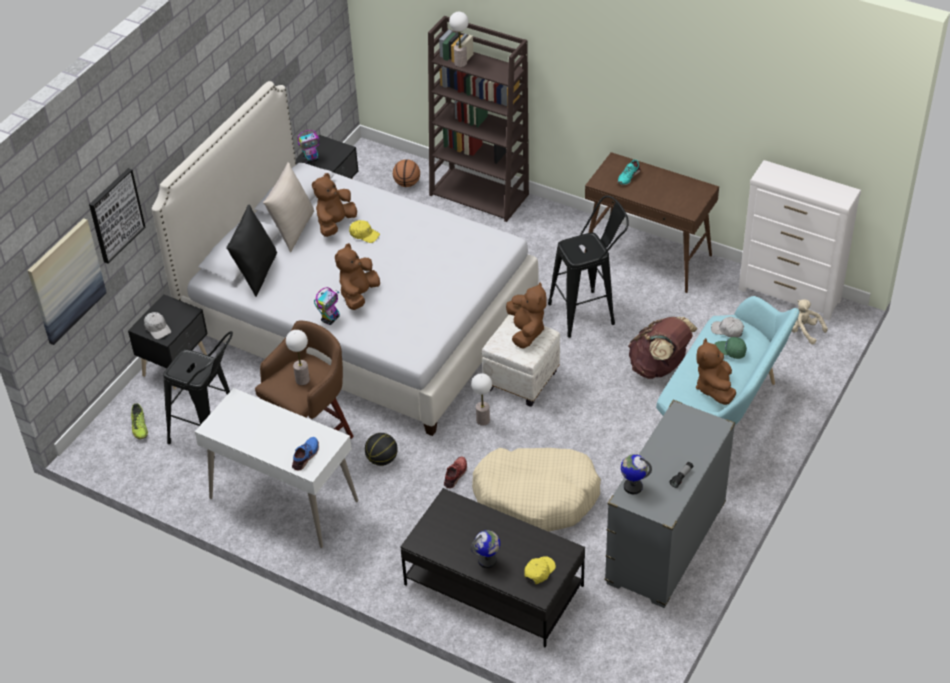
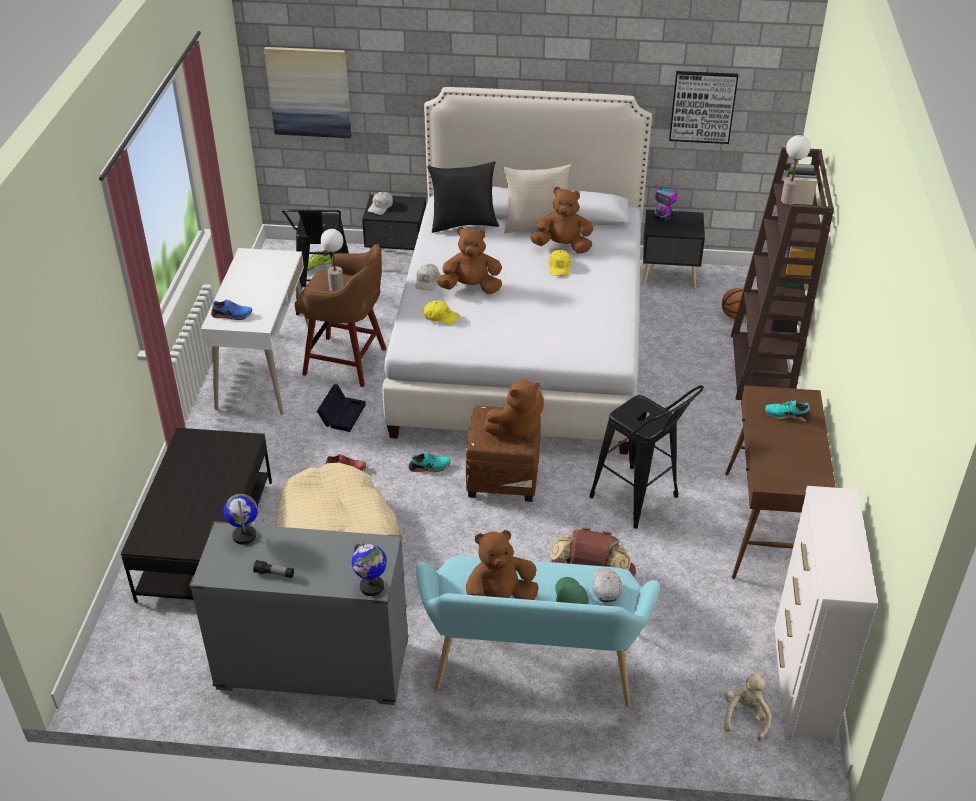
camera: 65 degrees right, 5 degrees down
(115, 215) = (387, 78): picture -> picture (702, 106)
(330, 319) = (427, 281): toy robot -> white cap
(382, 459) = (342, 414): basketball -> black storage box
(482, 420) = (429, 467): table lamp -> turquoise shoe
(487, 561) = (175, 492): globe -> globe (371, 587)
(521, 379) = (504, 478): white ottoman -> brown ottoman
(539, 572) = (171, 534): yellow cap -> yellow cap (441, 317)

